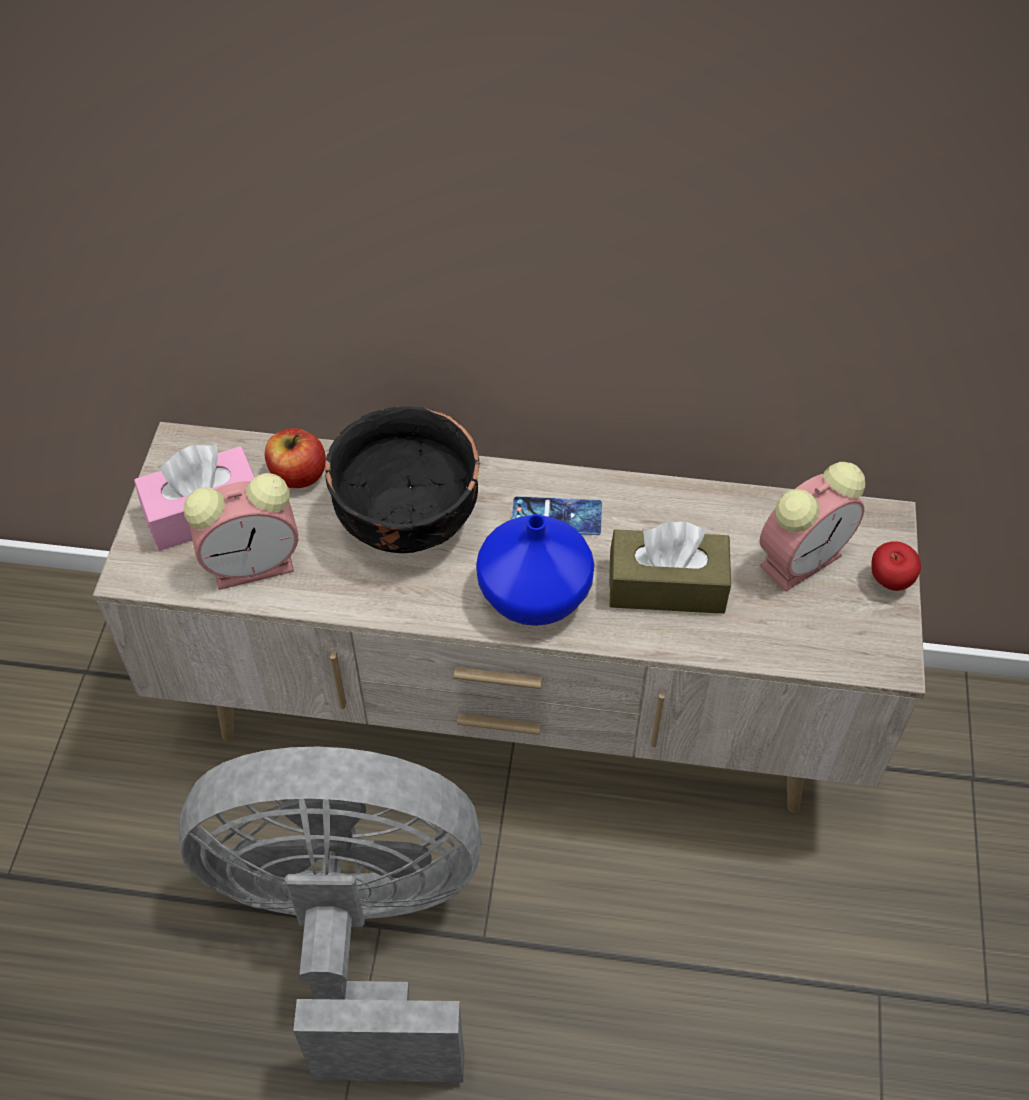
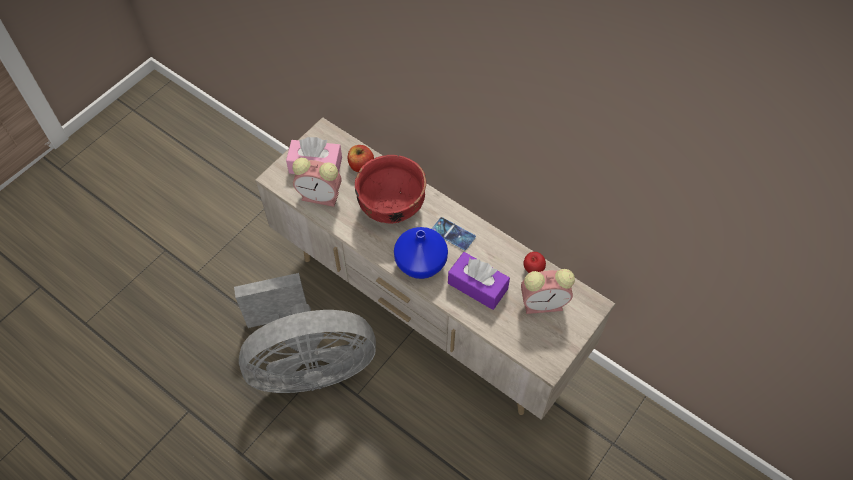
camera: 30 degrees right, 5 degrees up
(353, 934) = (308, 365): grey fan -> grey fan turned 135 degrees clockwise
(406, 520) = (391, 206): black bowl -> red bowl
(667, 586) = (477, 286): brown tissue box -> purple tissue box
(888, 582) = (574, 332): apple -> apple (533, 269)

